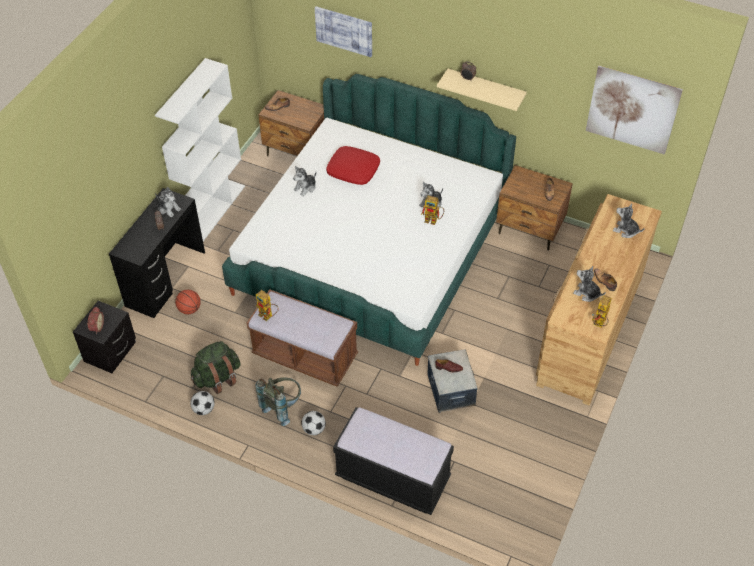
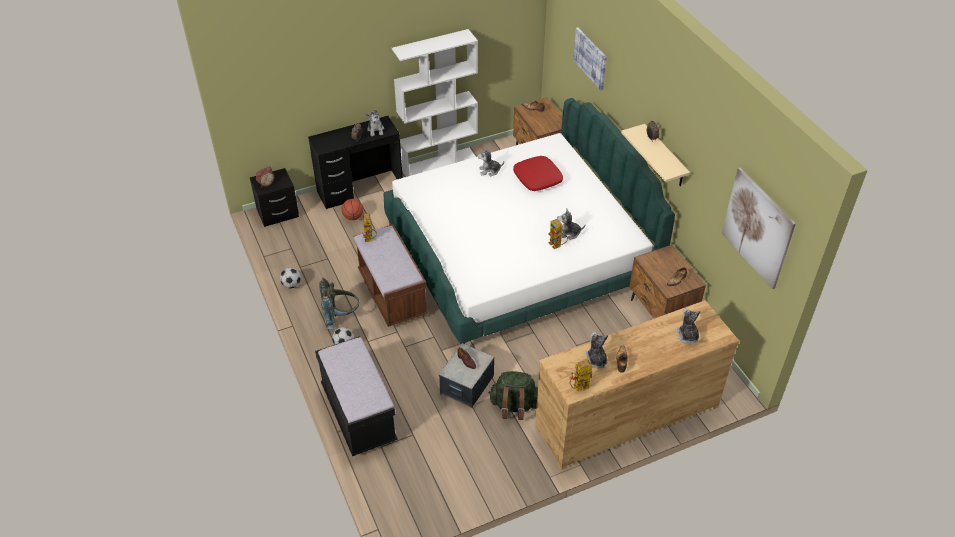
camera: 40 degrees right, 5 degrees down
(217, 378) = (321, 271): green backpack -> green backpack (514, 406)

